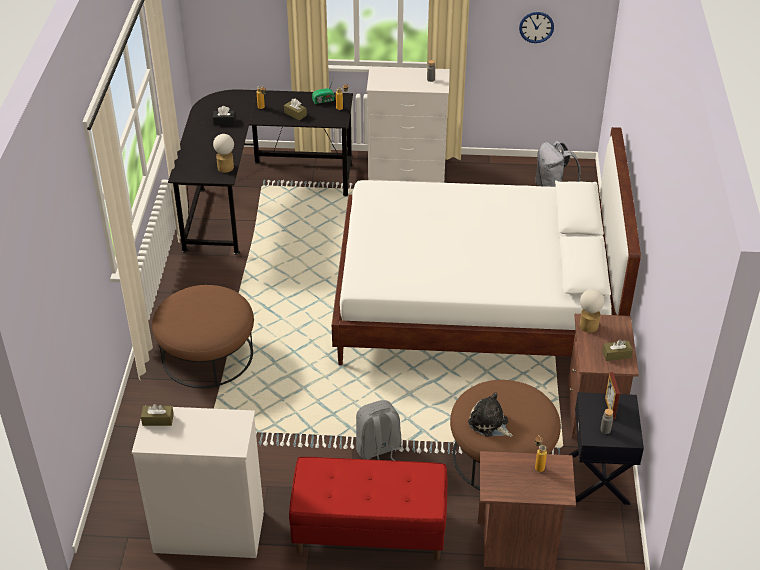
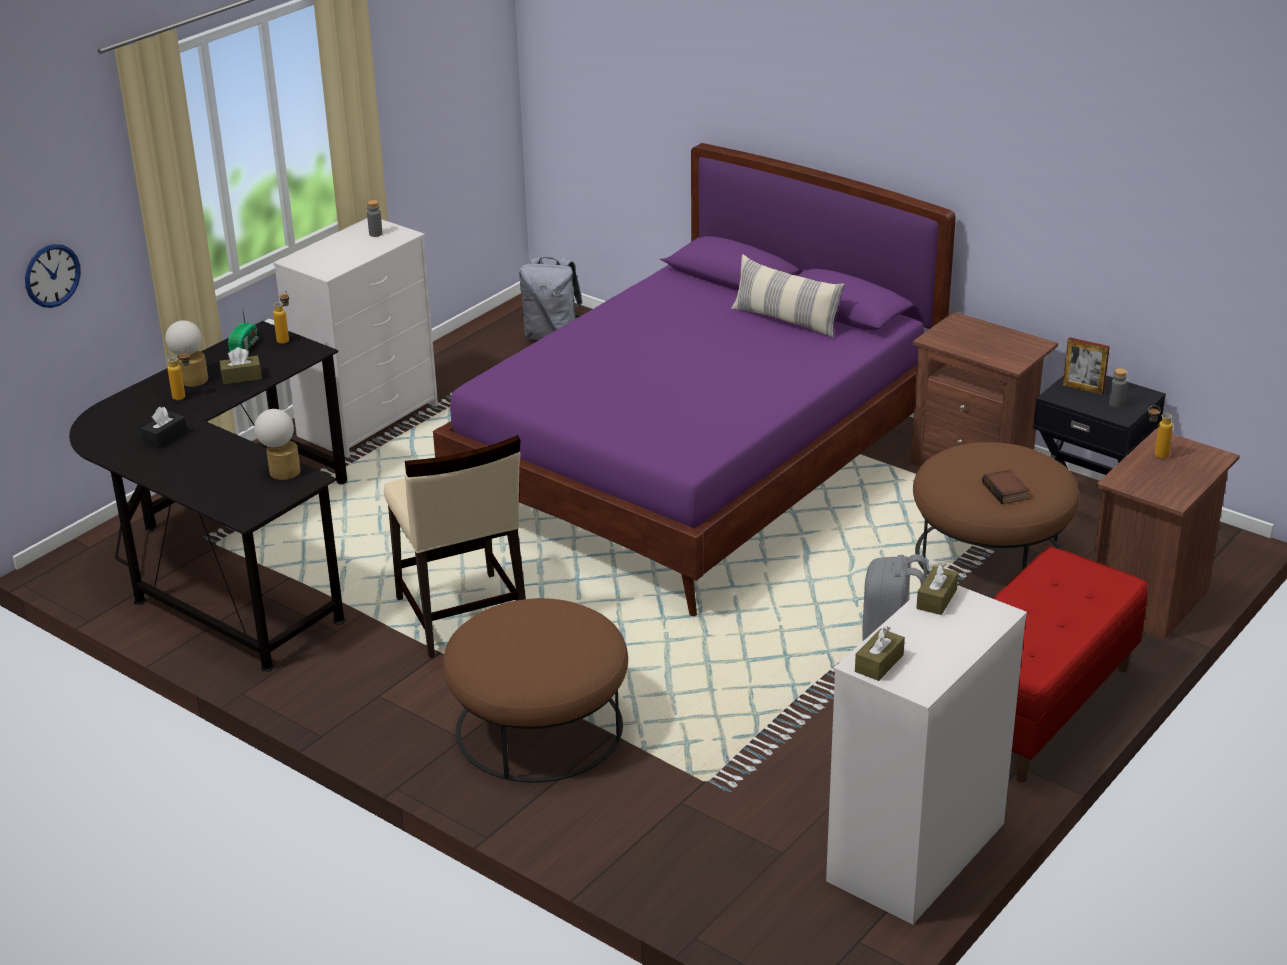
camera: 55 degrees left, 10 degrees down
(272, 287) = (461, 616): none -> beige chair
(475, 305) = (699, 471): white bed -> purple bed
(489, 424) = (1006, 491): plush toy -> book
(536, 27) = (440, 105): wall clock -> wall clock (52, 275)
(547, 256) = (786, 320): none -> pillow
(589, 324) = (941, 339): table lamp -> table lamp (191, 378)
(616, 355) = (1012, 342): brown tissue box -> brown tissue box (936, 599)

